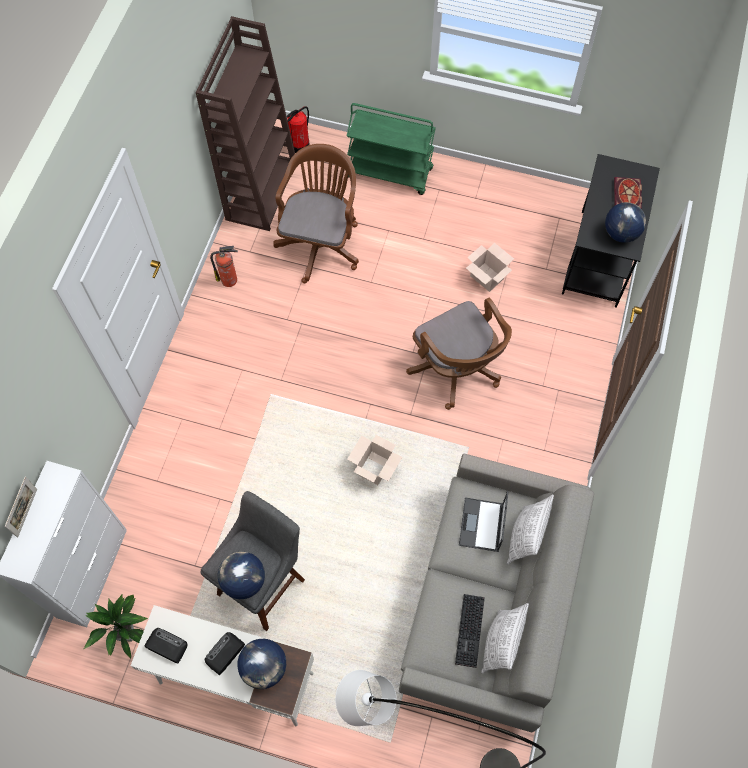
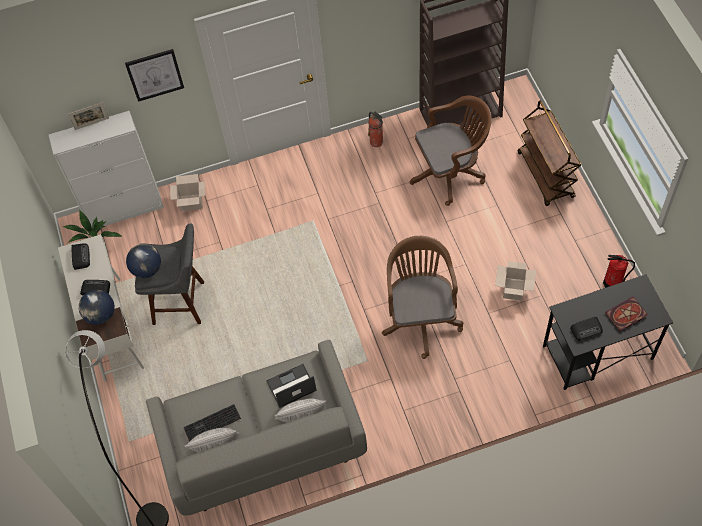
camera: 60 degrees right, 5 degrees down
(48, 393) = (155, 74): none -> picture
(300, 146) = (517, 109): fire extinguisher -> fire extinguisher (612, 283)
(374, 469) = (306, 314): cardboard box -> cardboard box (190, 202)
(390, 173) = (546, 175): green cart -> brown cart
(457, 371) = (420, 317): brown office chair -> brown office chair turned 150 degrees clockwise
(620, 233) = (586, 329): globe -> radio

